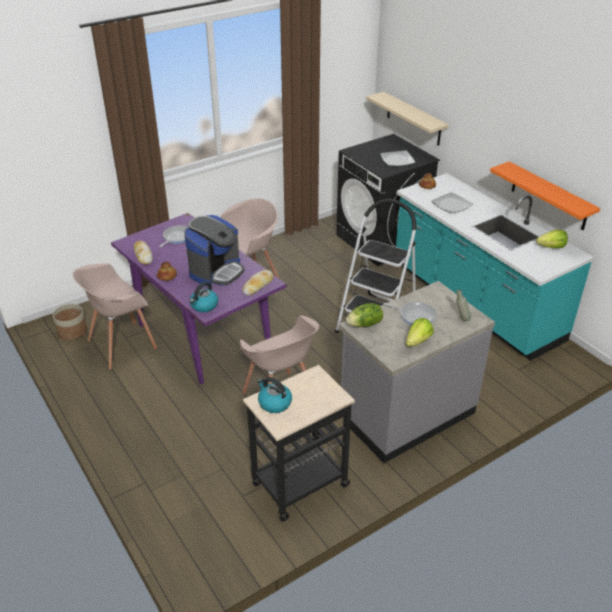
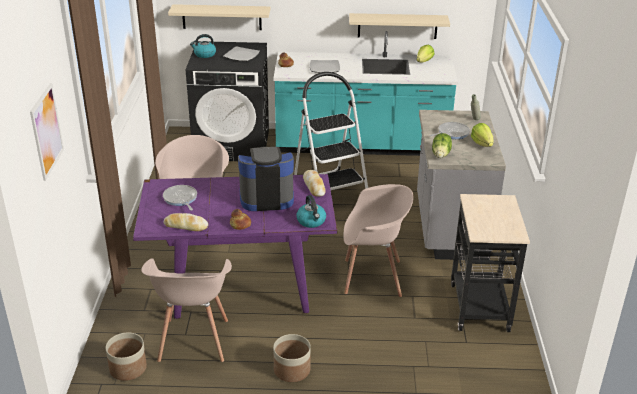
camera: 55 degrees left, 5 degrees down
(45, 129) = (46, 131): none -> picture
(126, 407) = (291, 370): none -> planter
(216, 271) = (266, 198): coffee machine -> coffee machine turned 75 degrees counterclockwise
(274, 403) = (488, 228): kettle -> kettle (204, 54)
(549, 196) = (397, 26): orange shelf -> beige shelf

